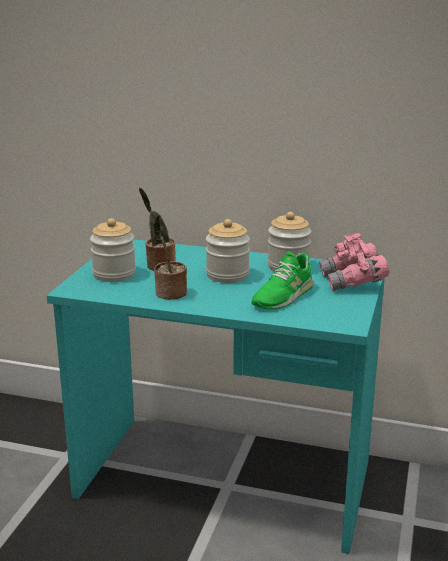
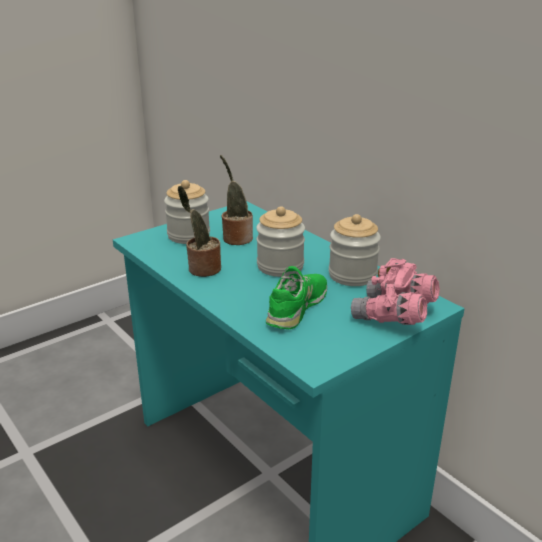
camera: 35 degrees right, 5 degrees up
(283, 296) = (297, 307): green shoe -> green shoe turned 135 degrees clockwise

